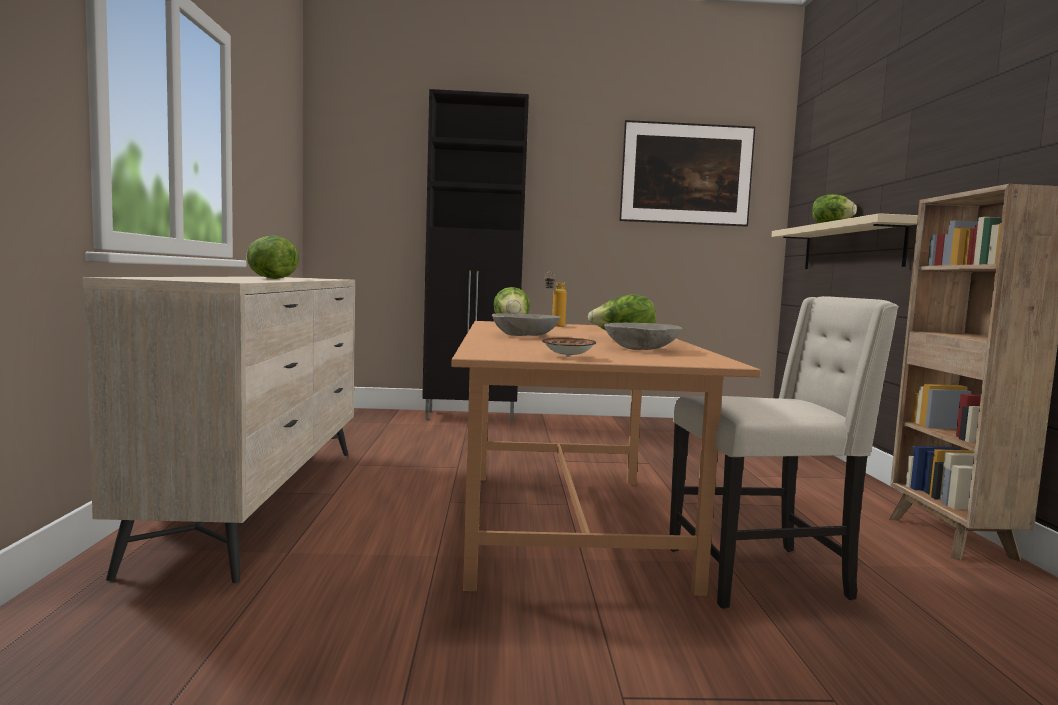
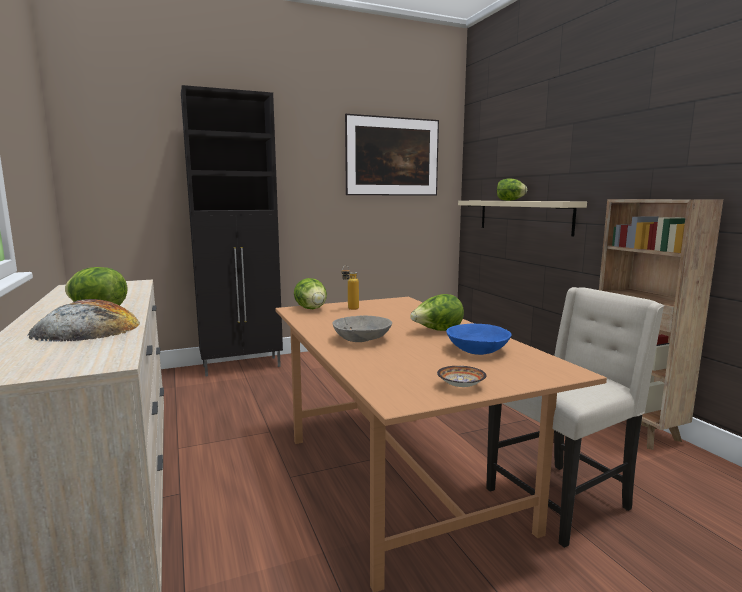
camera: 20 degrees left, 5 degrees up
(241, 279) = (86, 329): none -> bread
(641, 348) = (477, 350): grey bowl -> blue bowl

